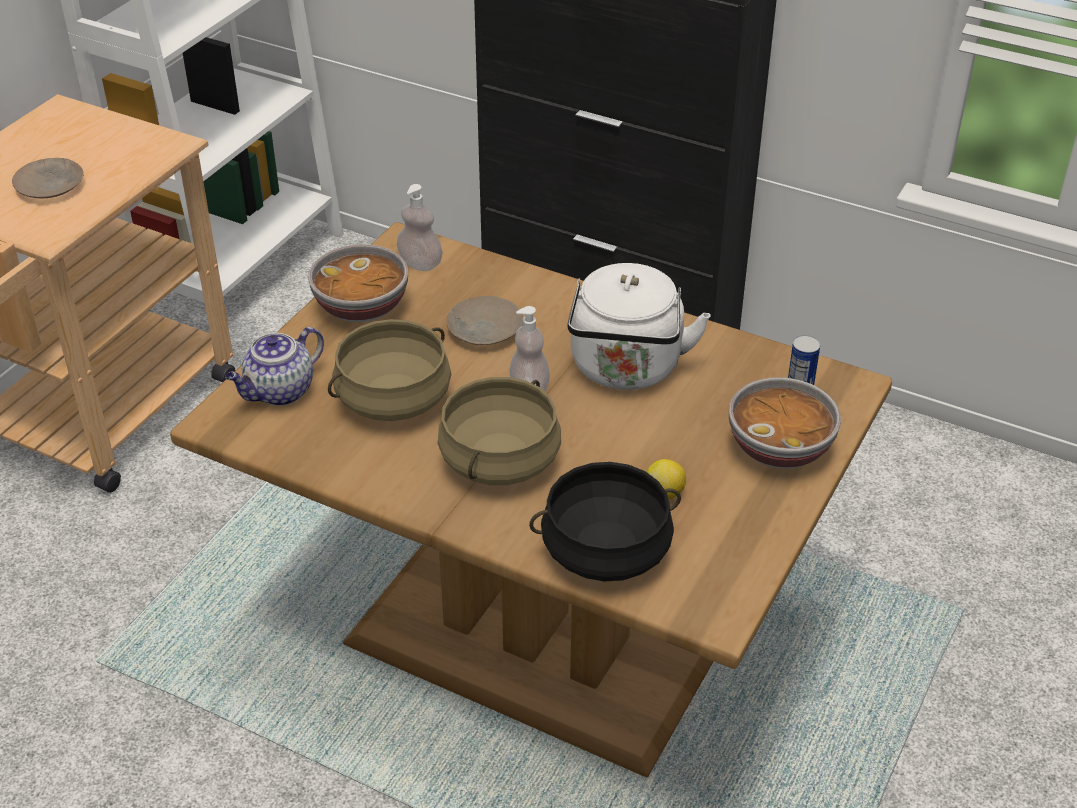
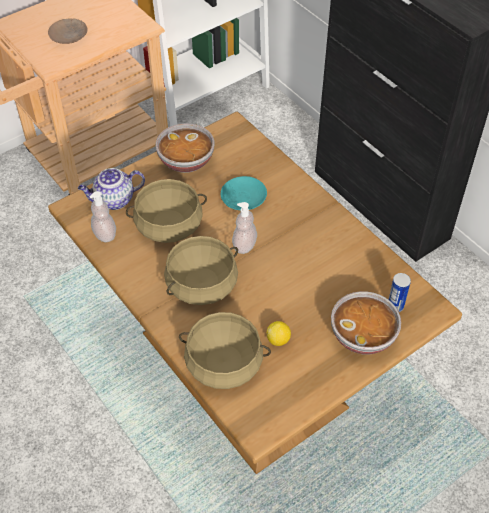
camera: 25 degrees right, 10 degrees up
(420, 263) = (234, 143): soap dispenser -> soap dispenser (105, 234)
(484, 330) = (243, 198): beige plate -> turquoise plate
(606, 550) = (224, 363): black cooking pot -> beige cooking pot
(626, 369) = (306, 251): white kettle -> none

